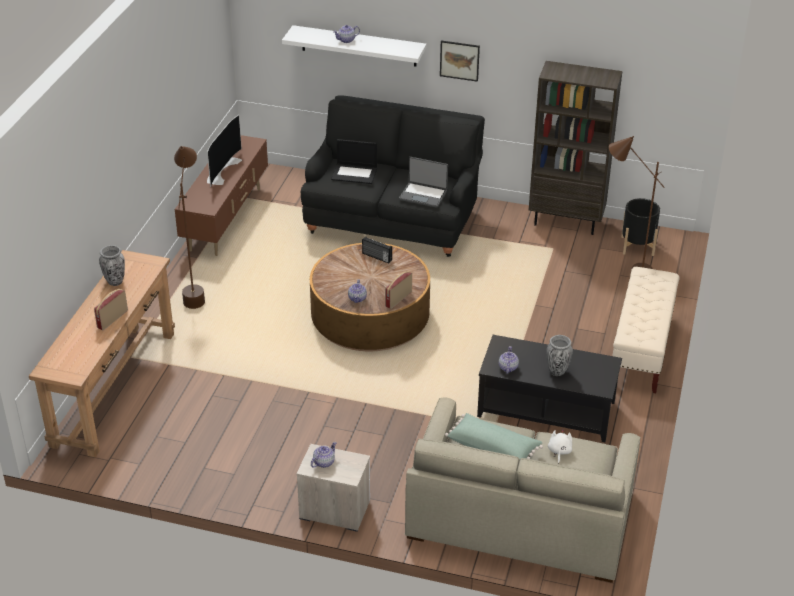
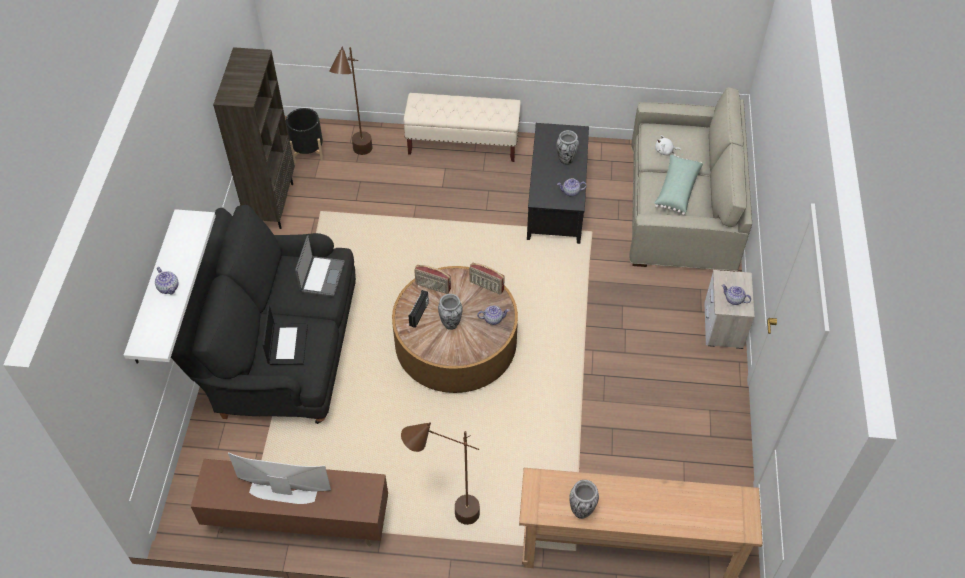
camera: 100 degrees left, 15 degrees up
(112, 319) = (647, 492): radio -> radio (432, 287)
(360, 273) = (451, 323): none -> vase
(459, 60) = (189, 189): picture -> none

